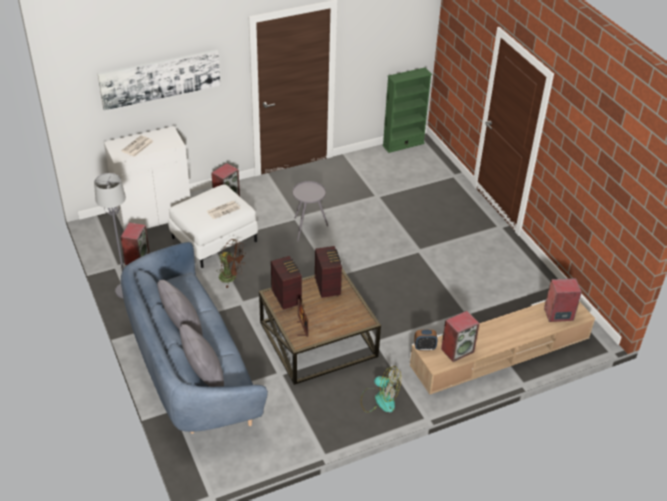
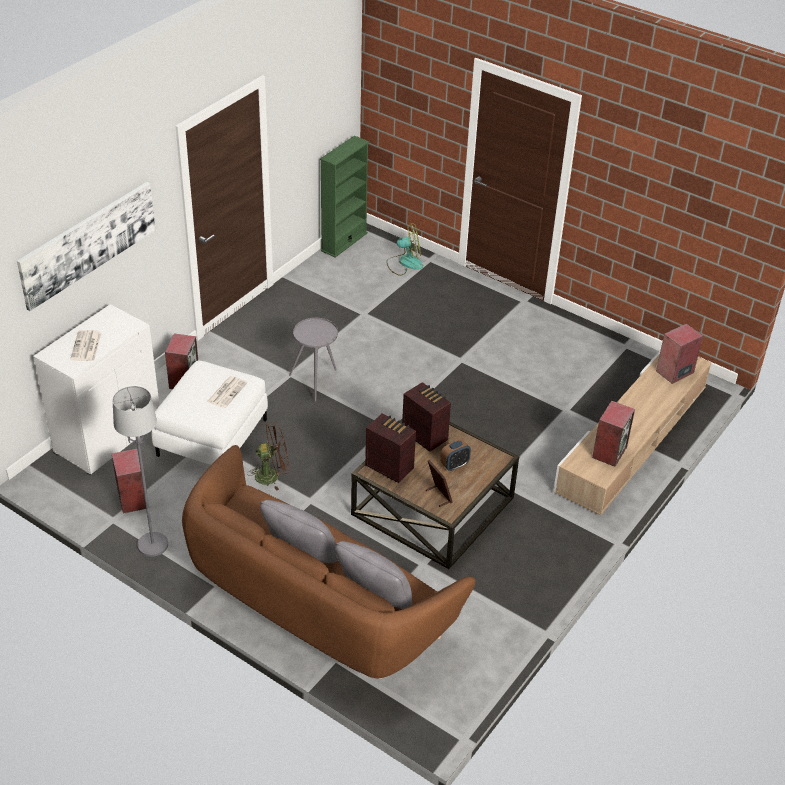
camera: 30 degrees left, 0 degrees up
(191, 368) = (315, 604): blue sofa -> brown sofa
(379, 399) = (553, 544): fan -> fan (405, 263)
(424, 347) = (574, 463): alarm clock -> alarm clock (454, 465)

